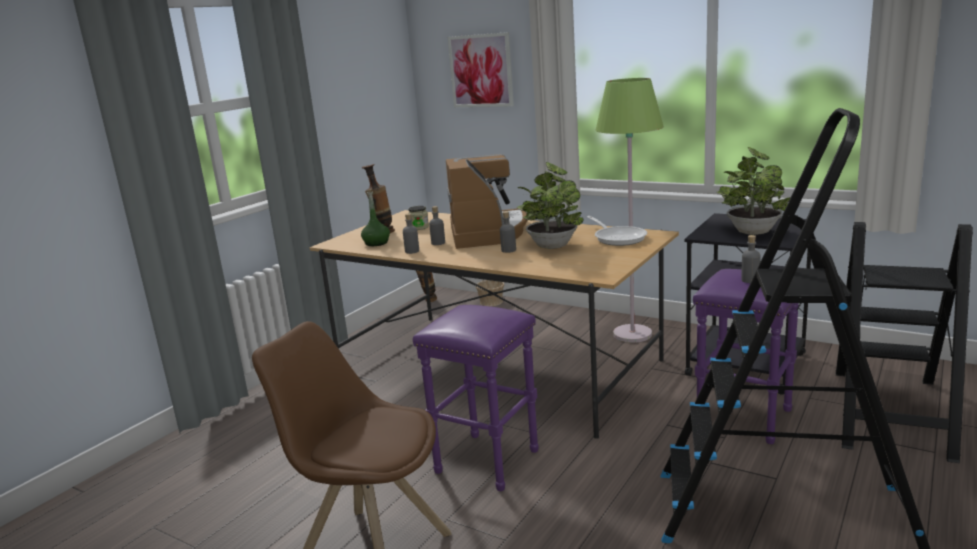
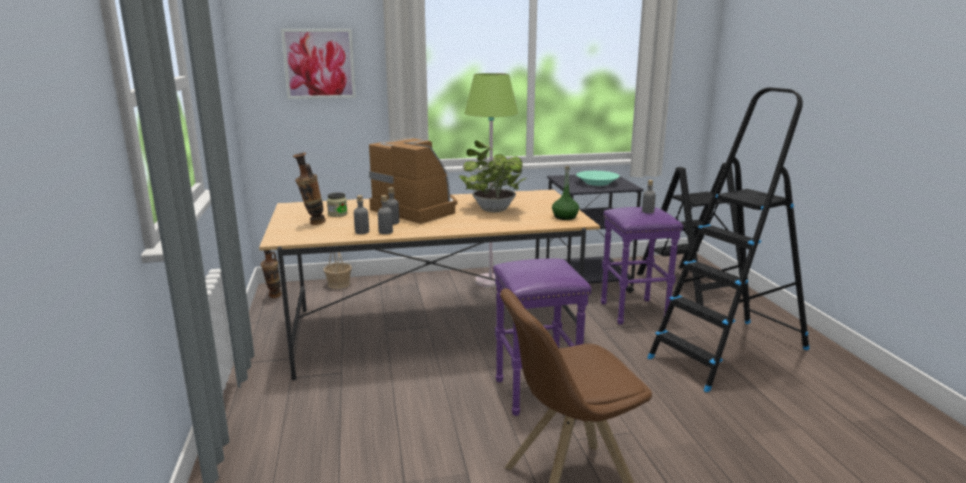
camera: 45 degrees left, 0 degrees up
(376, 243) = (329, 232): green bottle -> green bottle (564, 217)
(508, 250) = (469, 218): grey bottle -> grey bottle (362, 232)
(618, 238) = (526, 198): frying pan -> none
(752, 231) = (597, 183): potted plant -> turquoise bowl

